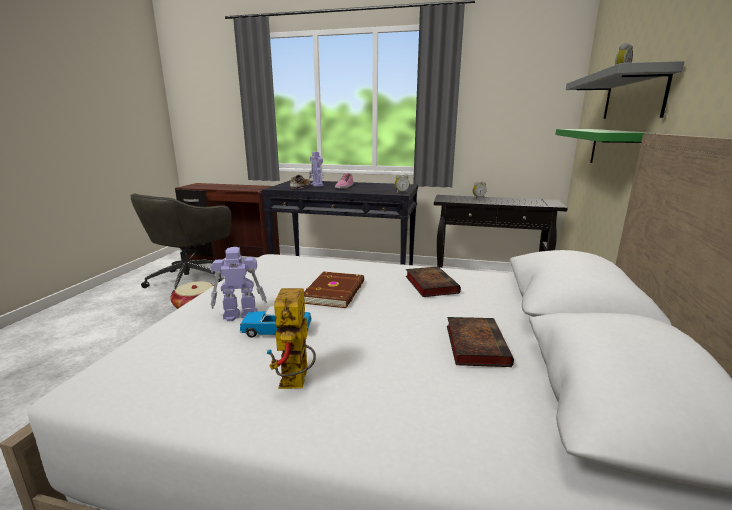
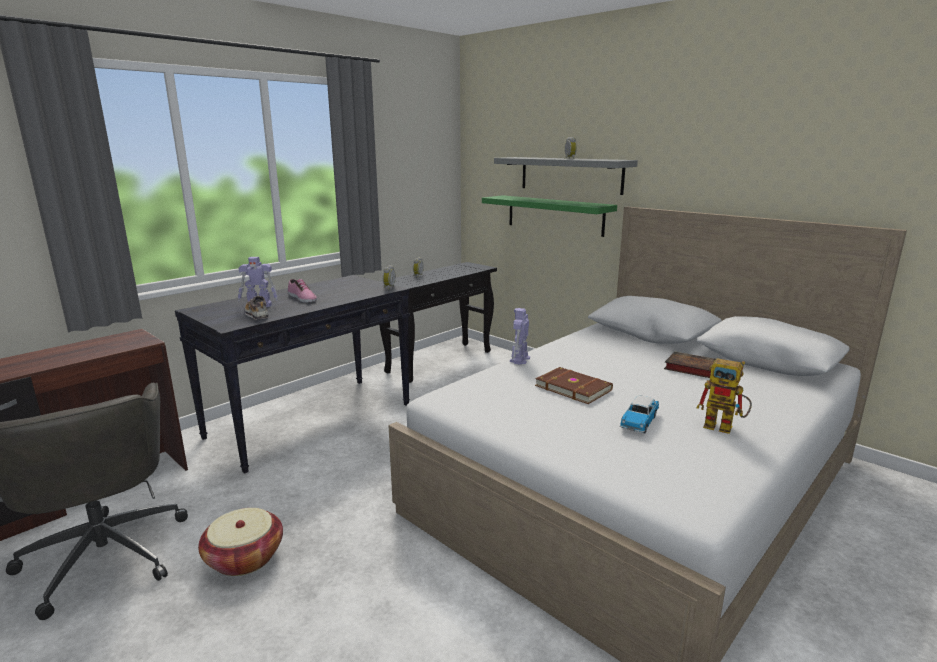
camera: 60 degrees left, 0 degrees up
(239, 315) = (595, 432): toy robot -> toy robot (519, 360)
(430, 284) = (585, 355): book -> none

